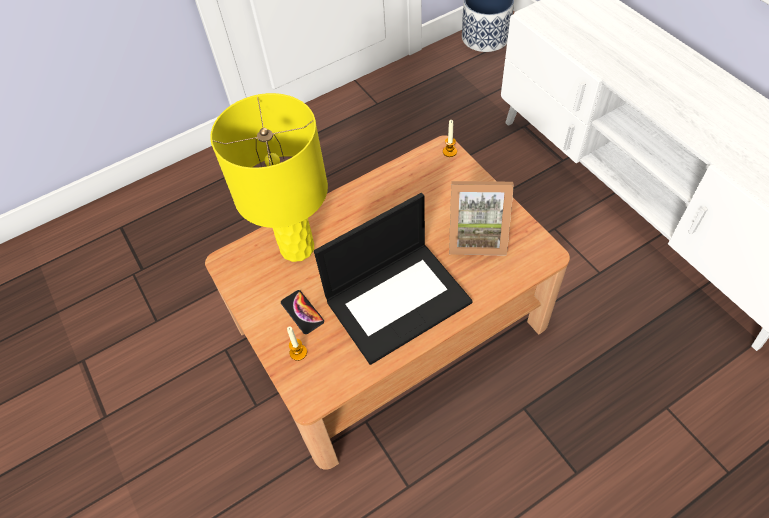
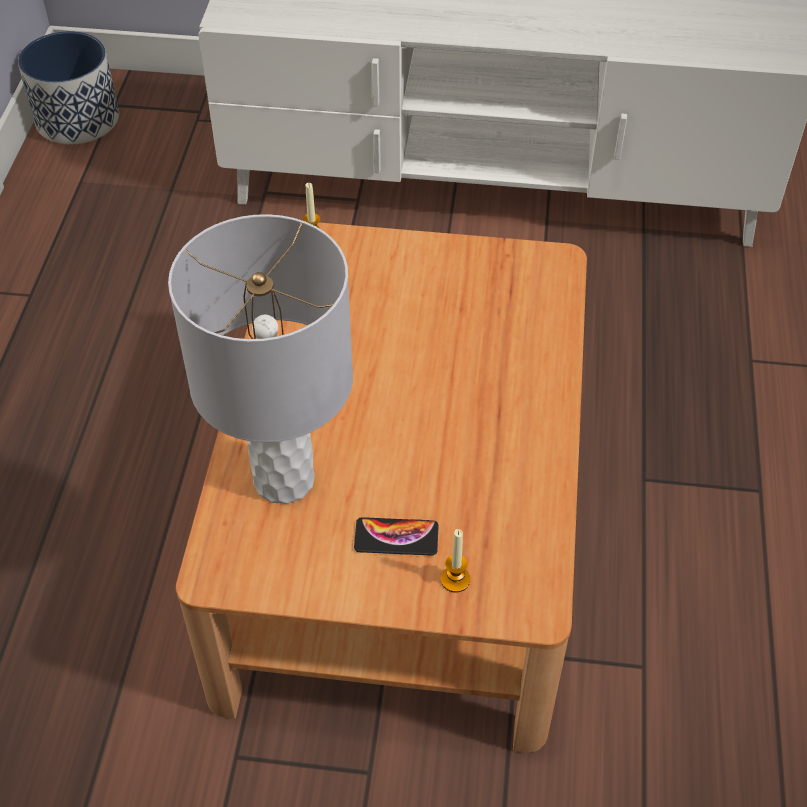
camera: 55 degrees left, 5 degrees down
(296, 248) = (283, 480): yellow table lamp -> grey table lamp
(398, 299) = (480, 428): laptop -> none
(476, 236) = (467, 299): picture frame -> none

